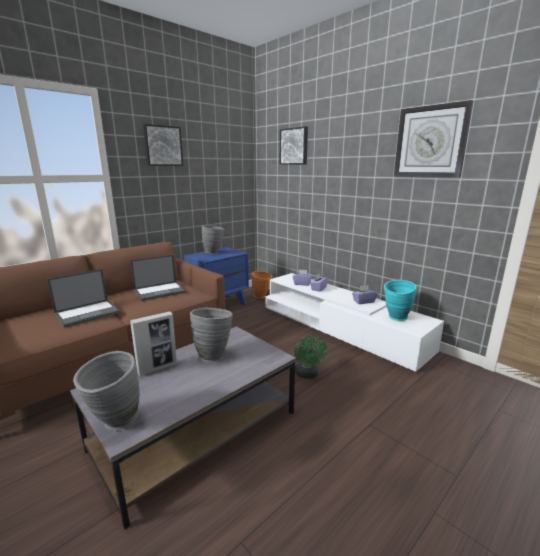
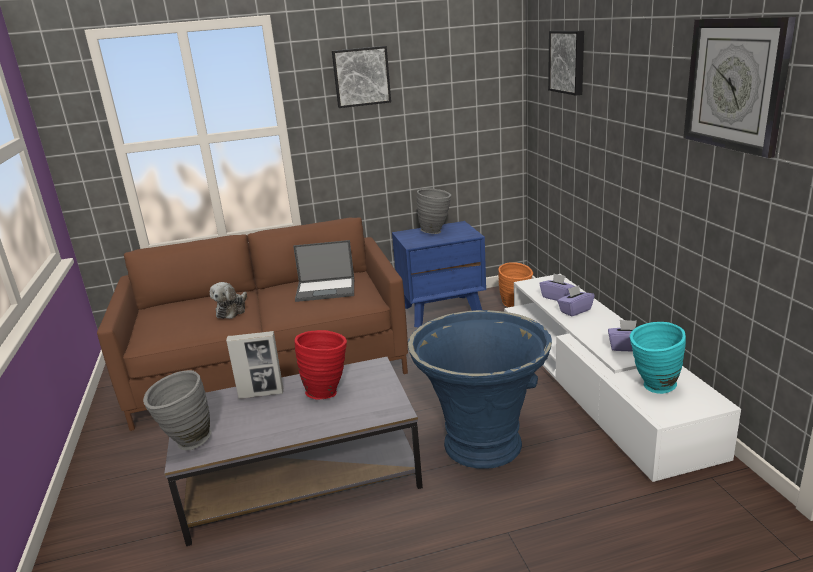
camera: 30 degrees right, 5 degrees up
(88, 313) = (232, 310): laptop -> plush toy
(213, 355) = (327, 391): grey vase -> red vase
(308, 374) = (482, 443): green fan -> blue planter

